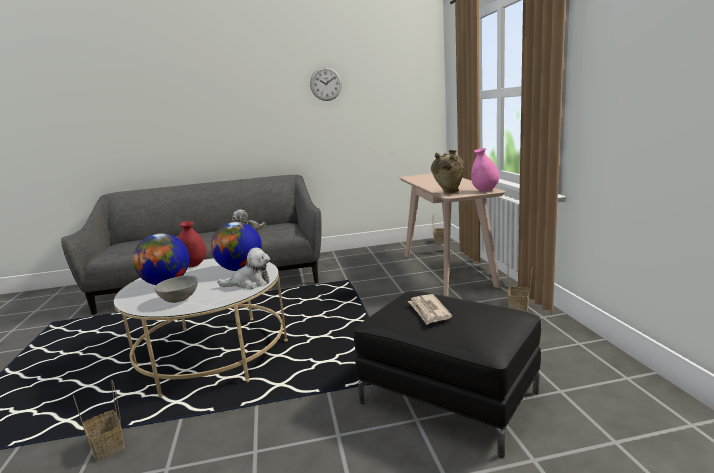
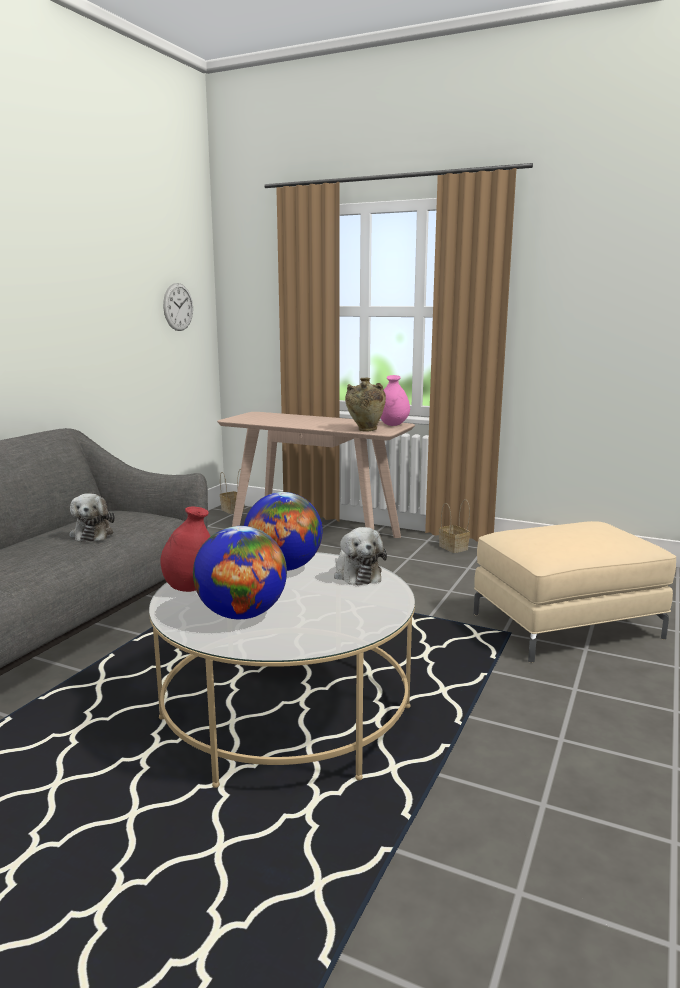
camera: 55 degrees left, 0 degrees up
(108, 446) = (444, 846): basket -> none
(180, 300) = (342, 616): grey bowl -> none
(249, 283) = (356, 574): plush toy -> plush toy turned 135 degrees clockwise
(326, 84) = (92, 272): wall clock -> wall clock (178, 307)
(429, 311) = (569, 537): newspaper -> none
(448, 397) = (566, 625): black ottoman -> beige ottoman

